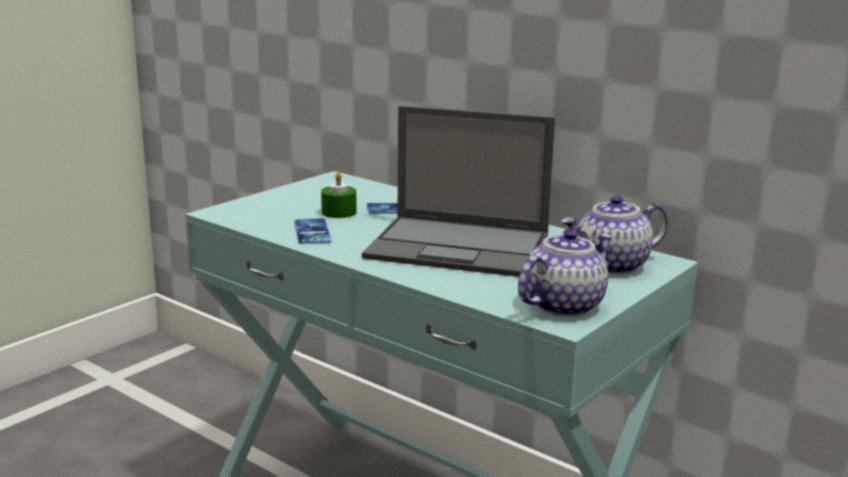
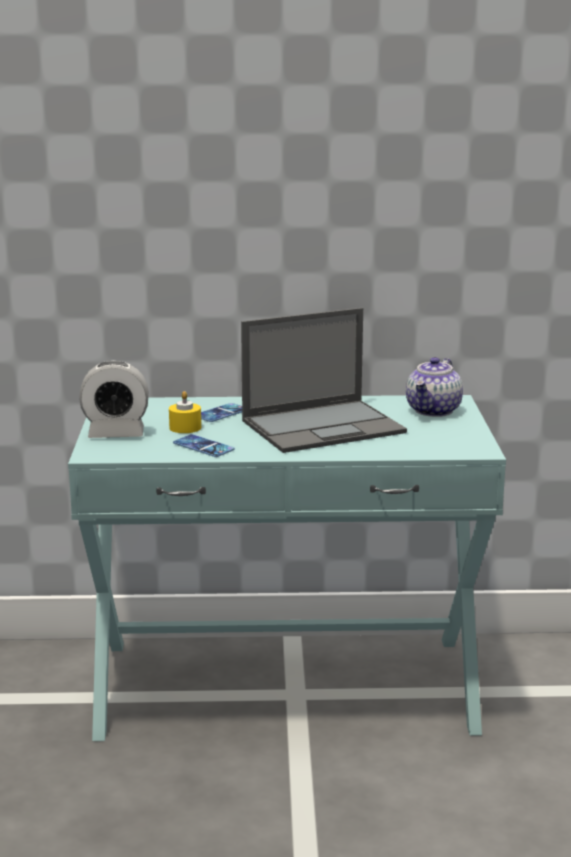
camera: 40 degrees left, 0 degrees up
(275, 202) = (116, 434): none -> alarm clock
(339, 212) = (185, 427): green candle -> yellow candle
(563, 305) = (459, 442): teapot -> none

